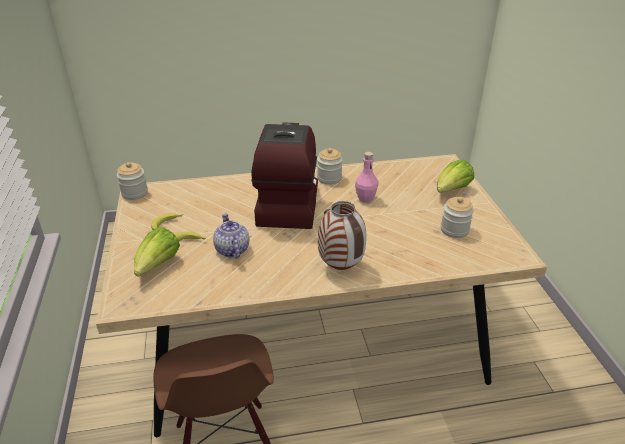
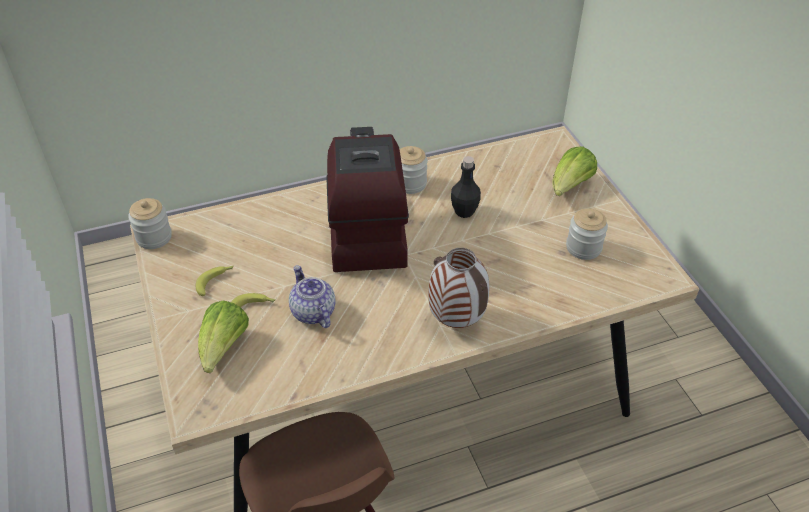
camera: 10 degrees left, 10 degrees up
(365, 198) = (464, 211): pink bottle -> black bottle

